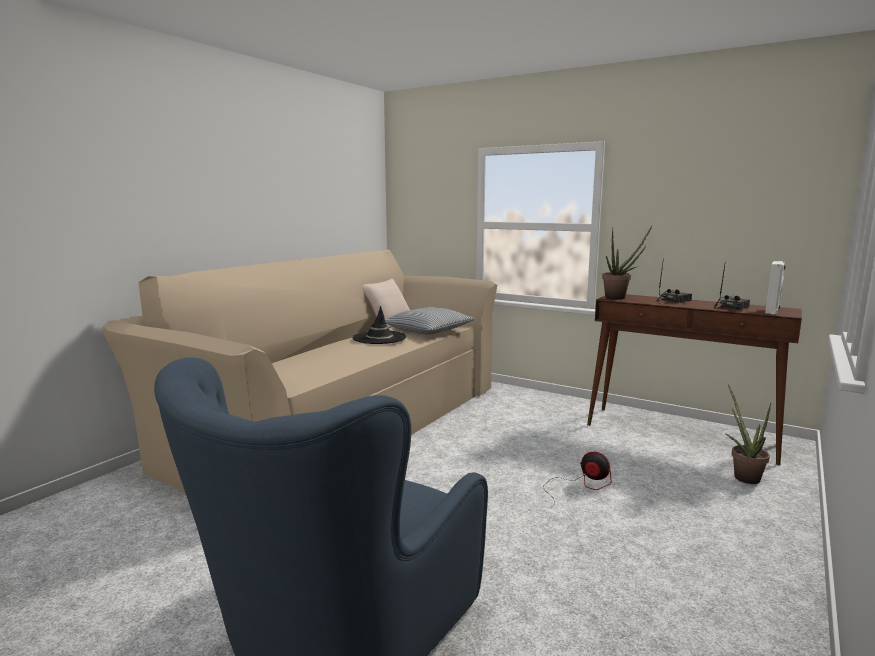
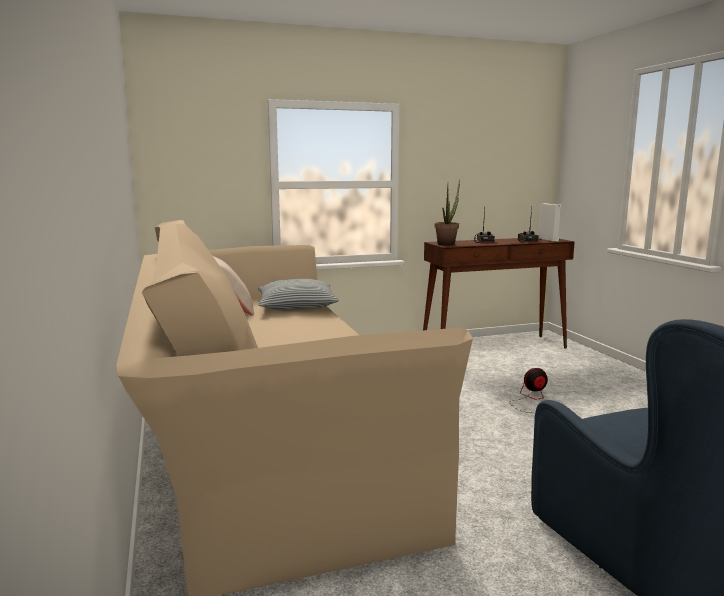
camera: 50 degrees left, 0 degrees up
(379, 338) = (294, 321): black hat -> none
(743, 476) = (569, 360): potted plant -> none

